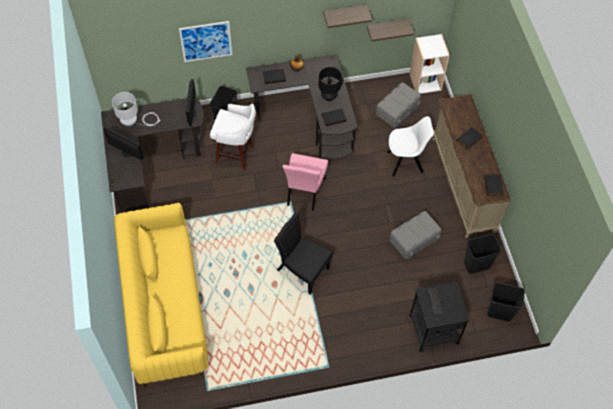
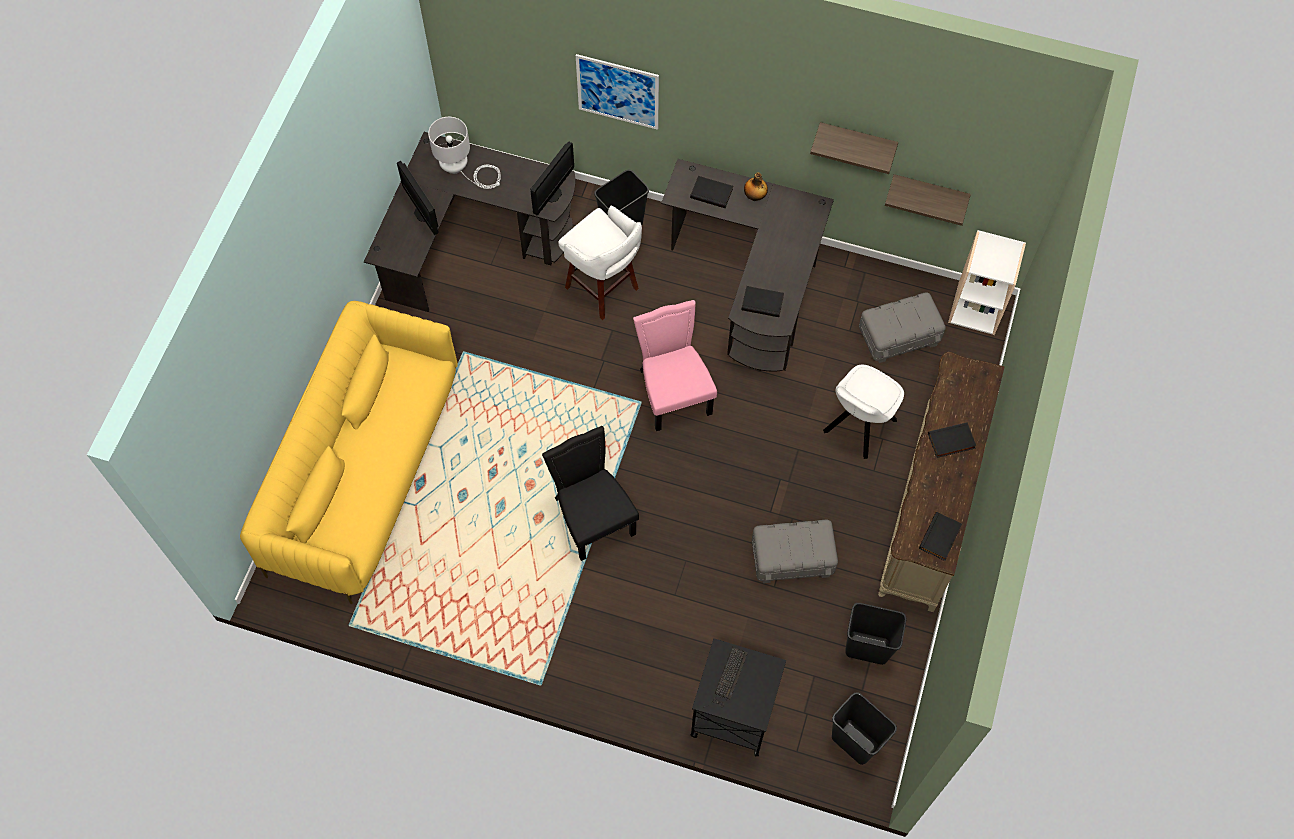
camera: 30 degrees right, 5 degrees up
(305, 190) = (673, 394): pink chair -> pink chair turned 120 degrees clockwise
(331, 90) = (787, 256): black table lamp -> none
(405, 162) = (859, 426): white chair -> white chair turned 105 degrees clockwise

